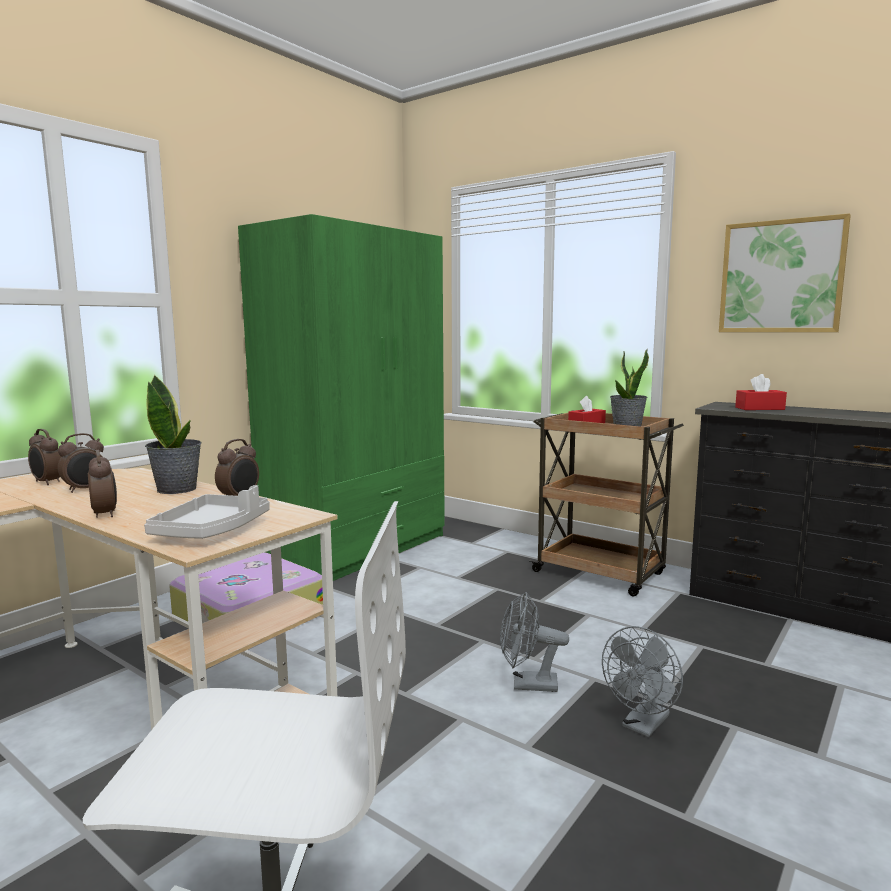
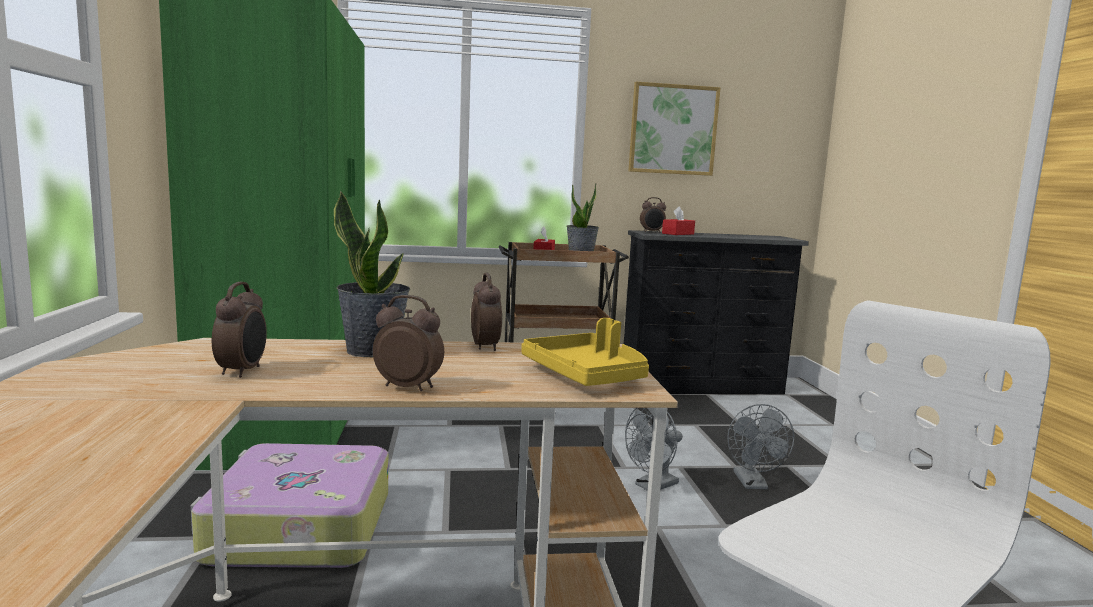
camera: 45 degrees left, 0 degrees up
(47, 482) = (126, 375): alarm clock -> alarm clock (652, 232)
(212, 530) = (587, 375): grey tray -> yellow tray

